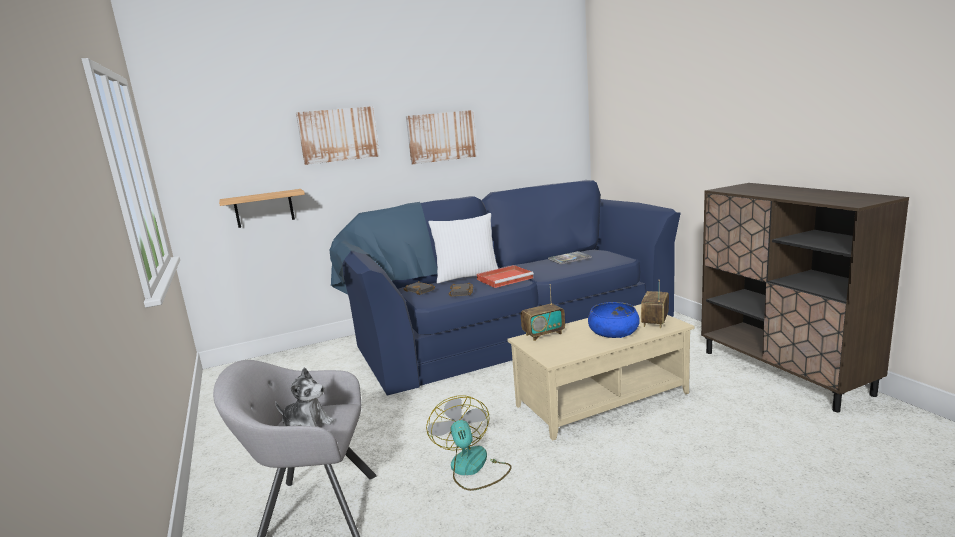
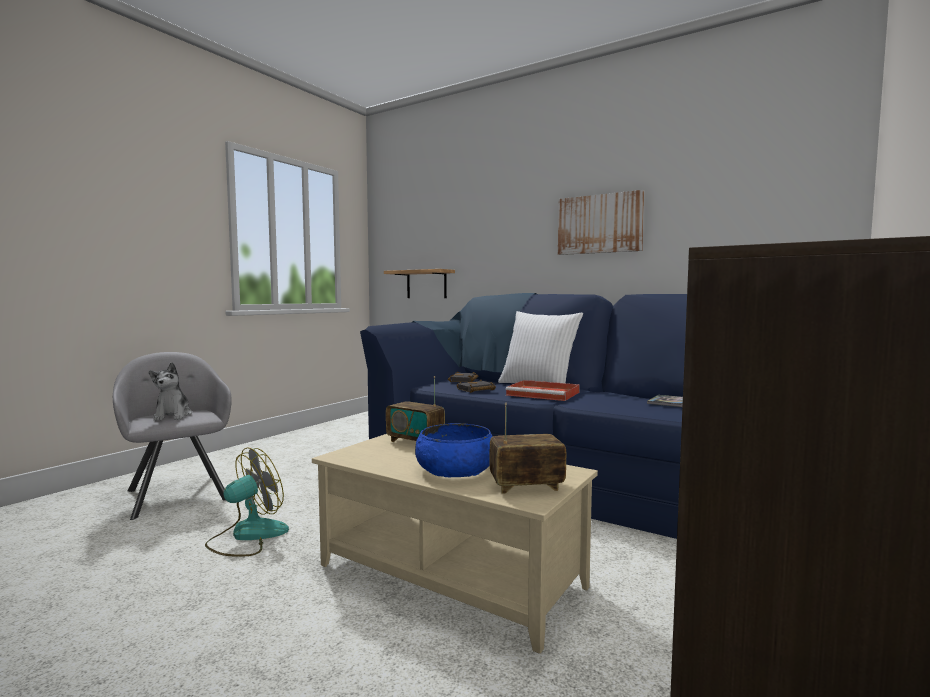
camera: 55 degrees right, 10 degrees down
(338, 135) = (492, 220): picture -> none

